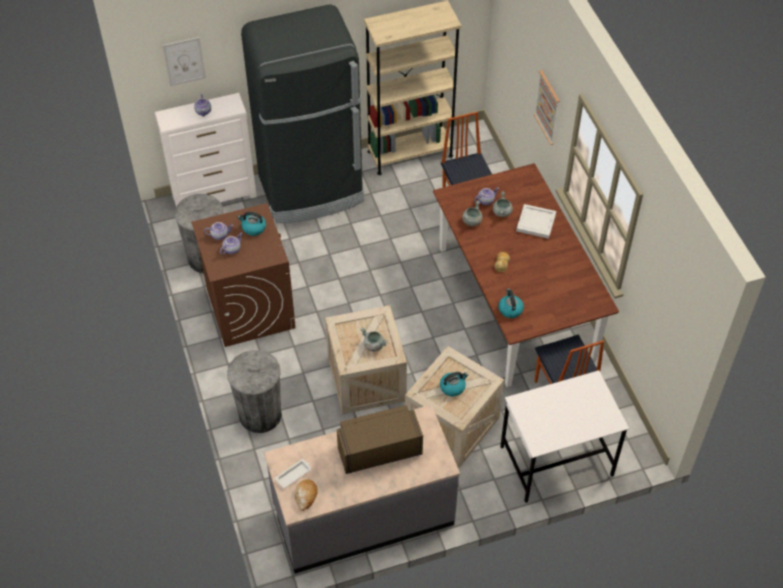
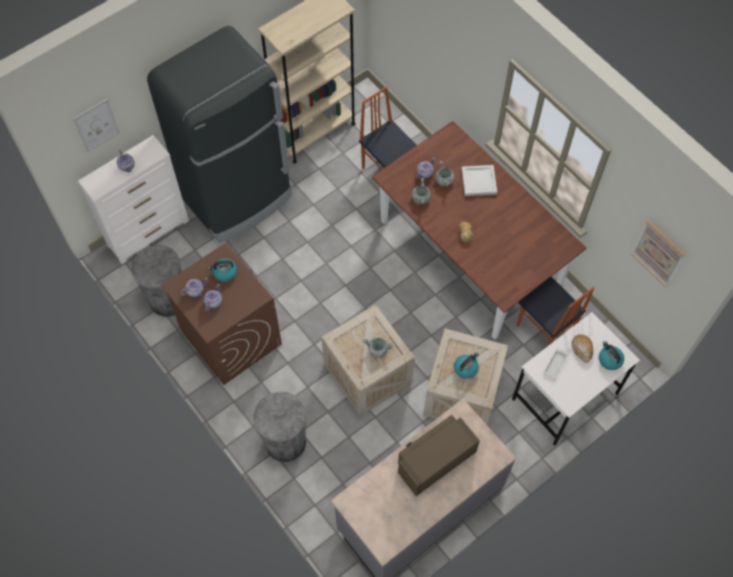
camera: 20 degrees left, 10 degrees up
(294, 474) = (368, 513): white tray -> white tray (555, 364)
(306, 496) = (388, 531): bread -> bread (582, 349)
(510, 309) = (491, 277): kettle -> kettle (609, 359)
(547, 107) = (462, 70): picture -> picture (658, 253)

